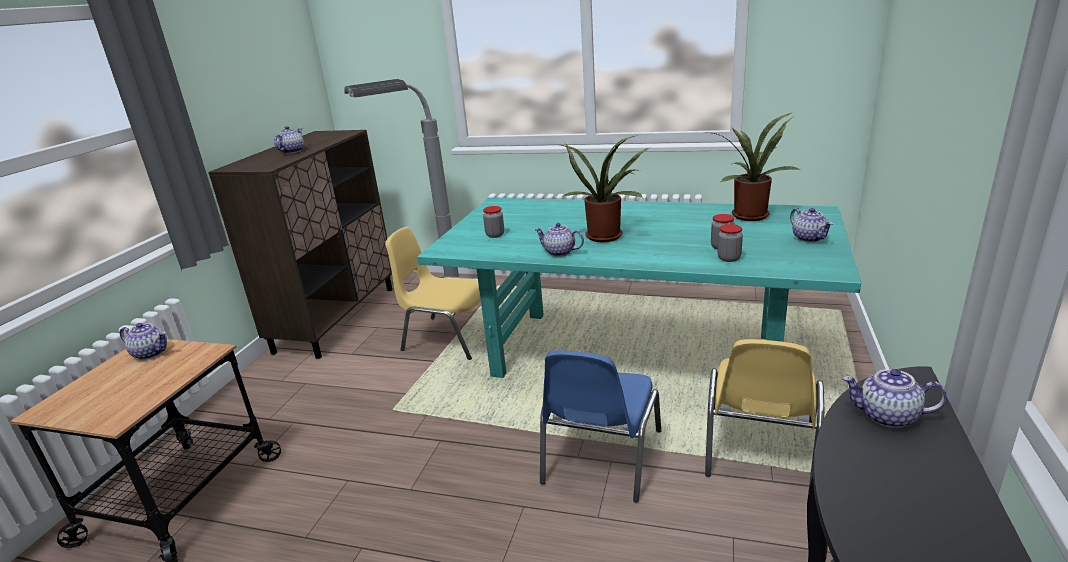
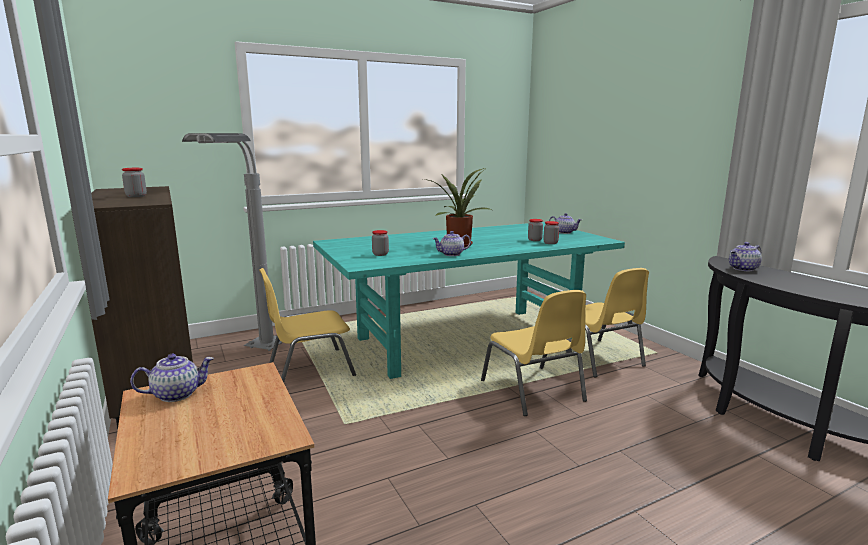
camera: 45 degrees left, 10 degrees down
(292, 151) = (136, 196): teapot -> jar
(600, 458) = (533, 391): blue chair -> yellow chair
(749, 214) = (513, 228): potted plant -> none

